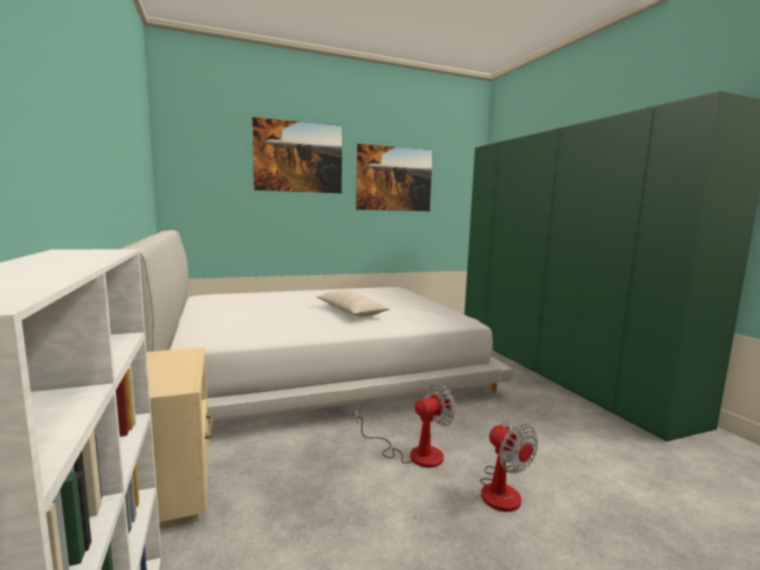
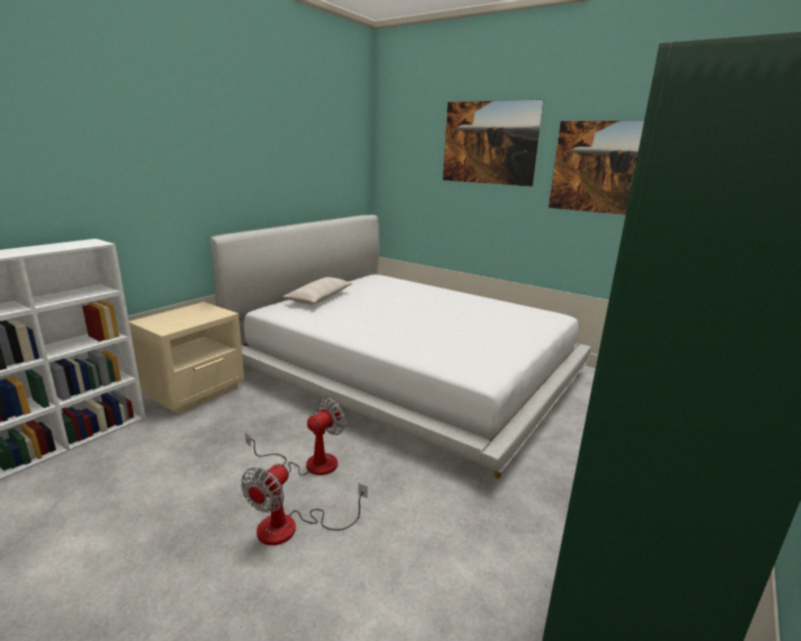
camera: 55 degrees right, 10 degrees up
(351, 312) = (413, 324): beige pillow -> beige pillow (319, 298)
(414, 454) = (309, 464): fan -> fan turned 75 degrees counterclockwise

